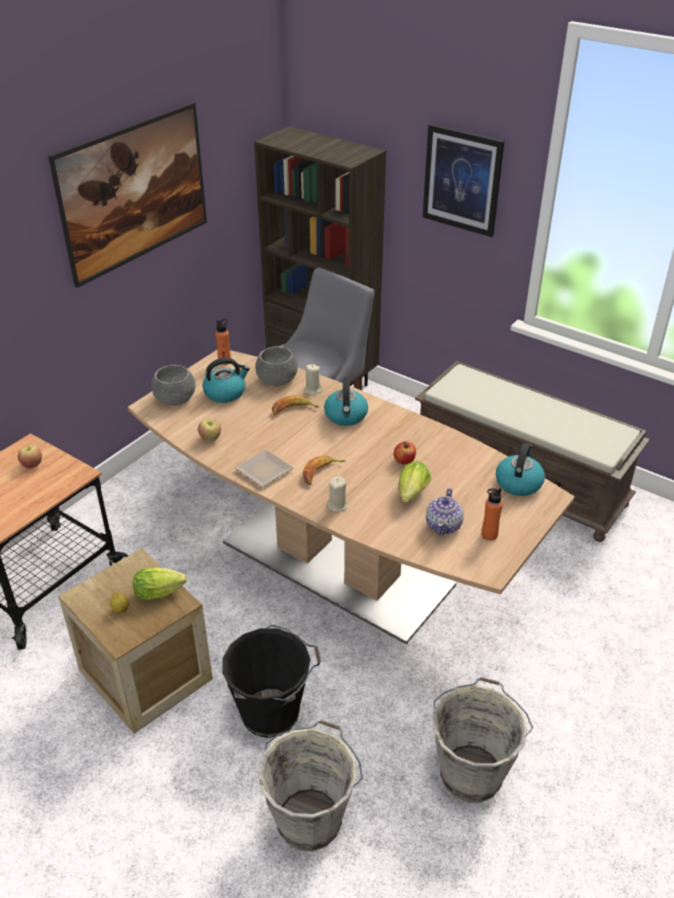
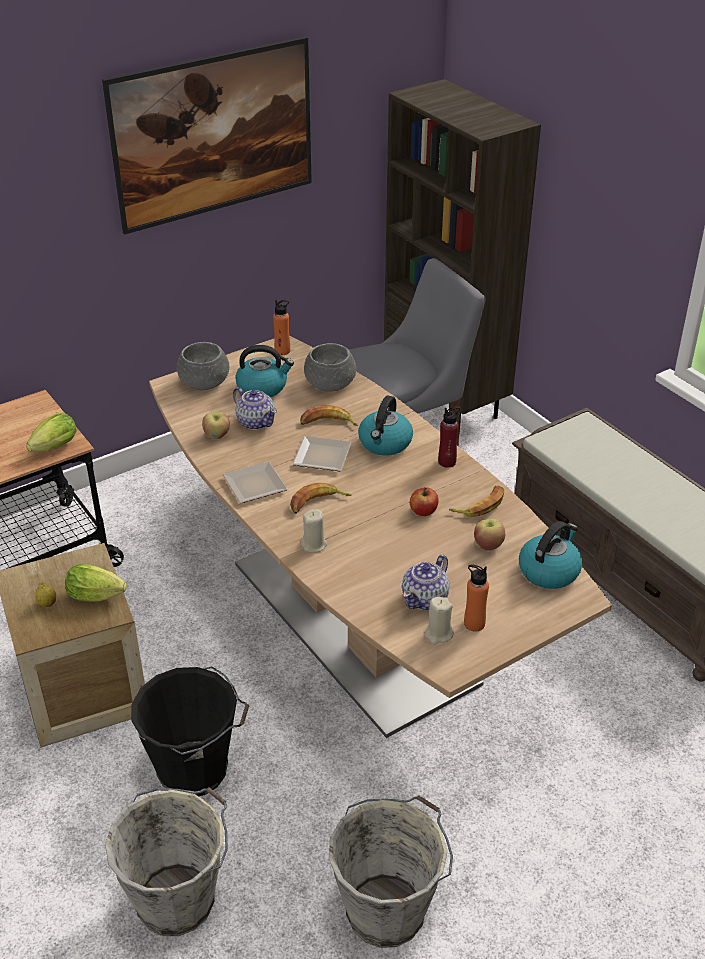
camera: 20 degrees right, 0 degrees up
(32, 464) = (28, 424): apple -> apple (488, 545)
(236, 421) = (256, 422): none -> teapot
(303, 437) = (320, 457): none -> plate
(313, 390) = (364, 404): beige candle -> beige candle (438, 634)
(400, 420) = (447, 462): none -> red bottle
(411, 495) = (407, 554): lettuce -> lettuce (53, 448)
(442, 446) = (480, 505): none -> banana
(462, 180) = (621, 175): picture -> none

